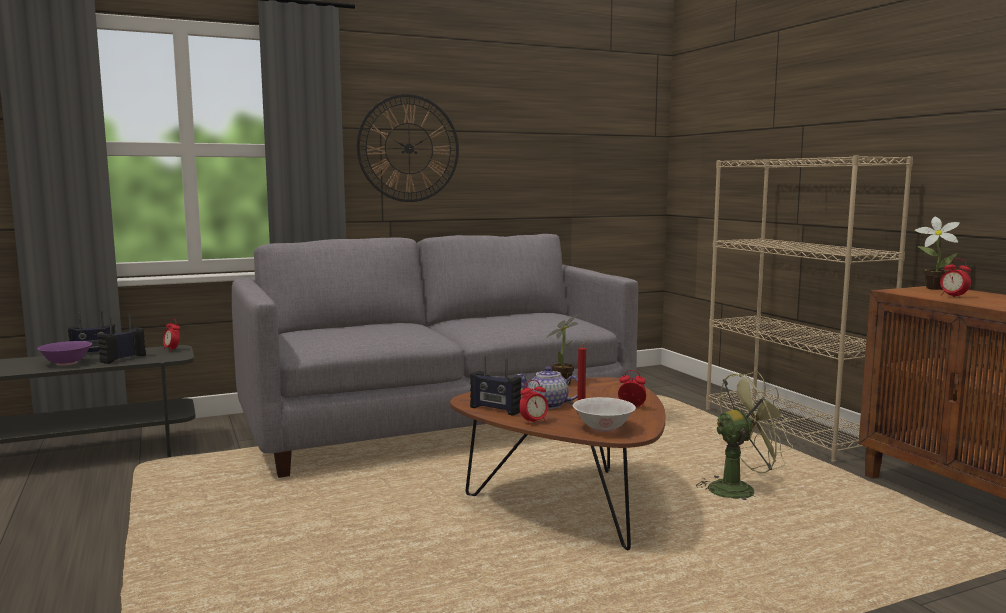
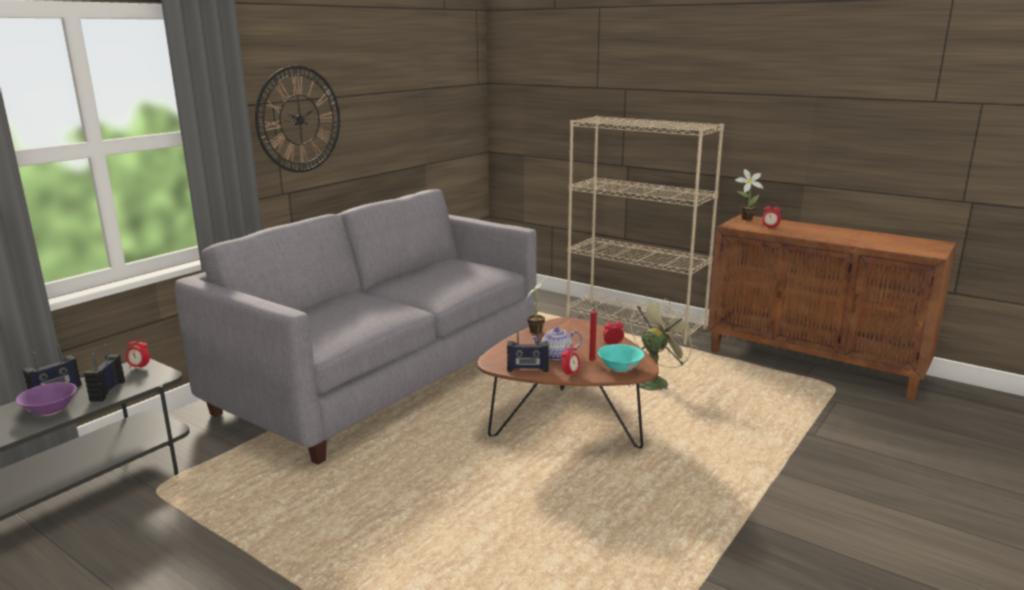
camera: 30 degrees left, 10 degrees up
(603, 428) = (620, 368): white bowl -> turquoise bowl

